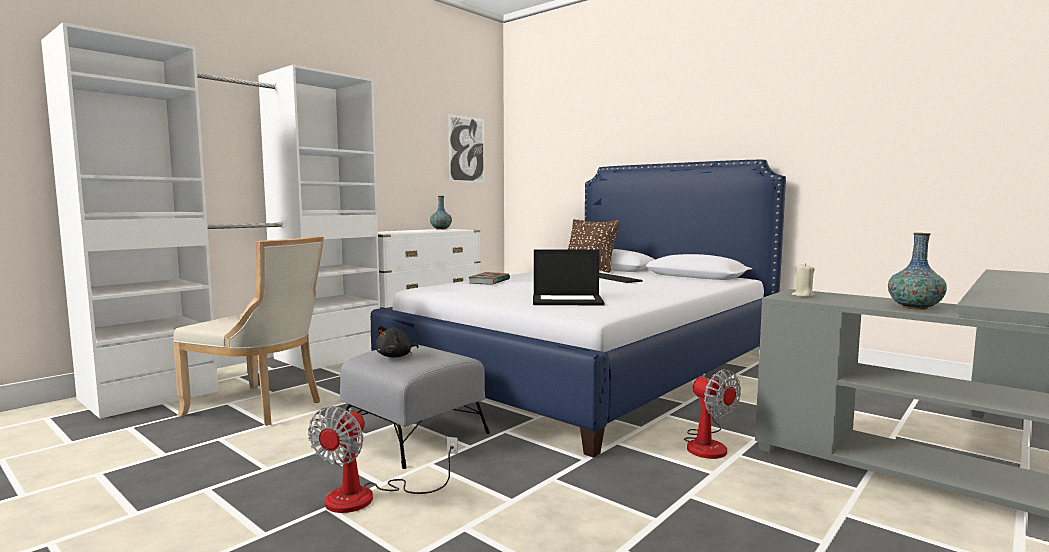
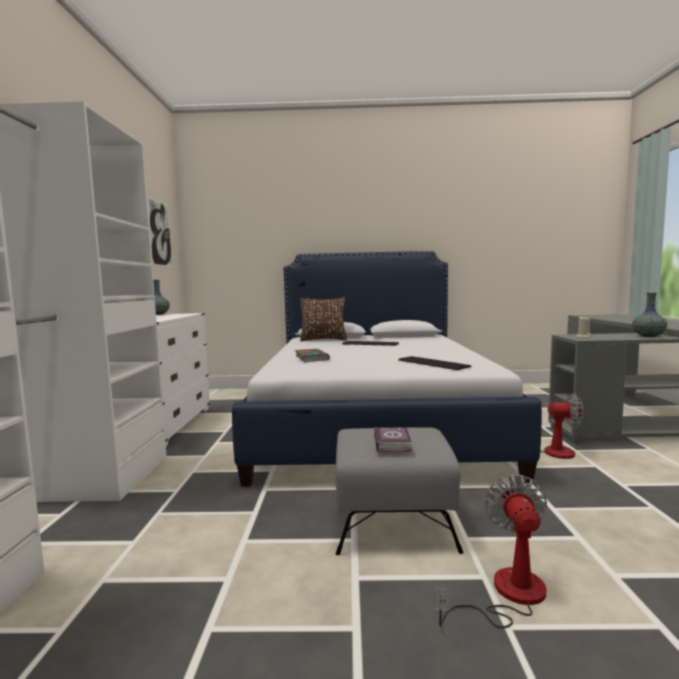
camera: 40 degrees left, 0 degrees up
(260, 407) = (165, 565): beige chair -> none
(368, 497) = (507, 595): fan -> fan turned 150 degrees counterclockwise
(396, 356) = (392, 443): black plush toy -> book
(568, 300) = (433, 363): laptop -> keyboard

